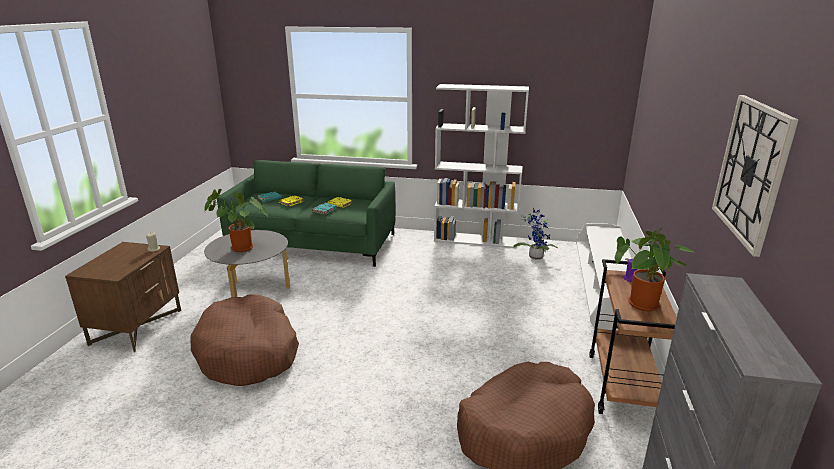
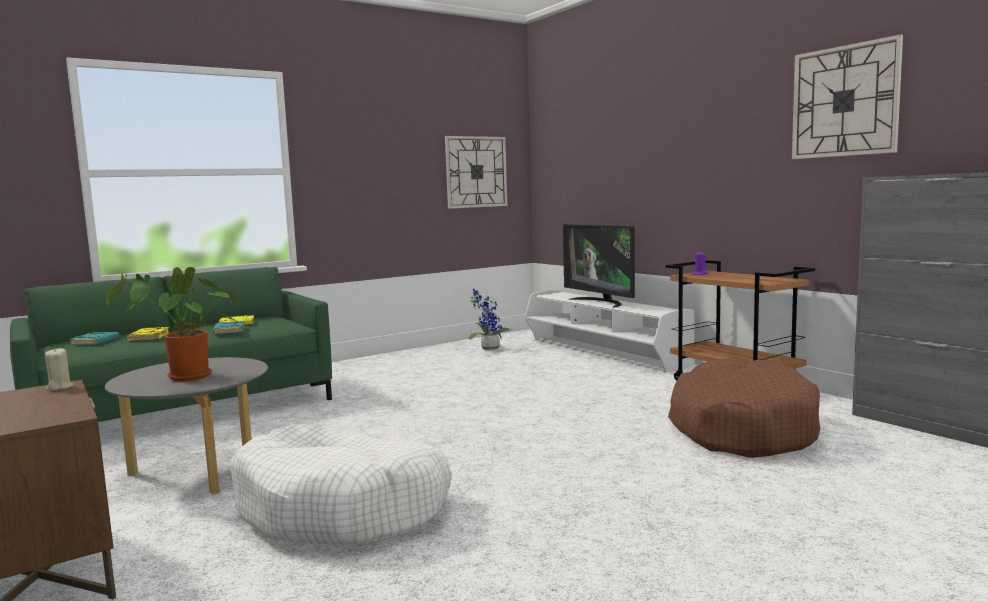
camera: 45 degrees left, 15 degrees down
(248, 352) = (342, 509): brown dog bed -> white dog bed
(475, 240) = (402, 354): white bookcase -> none
(572, 107) = (476, 172): none -> wall clock
(610, 256) = (601, 302): none -> television
(643, 306) = (750, 278): potted plant -> none

